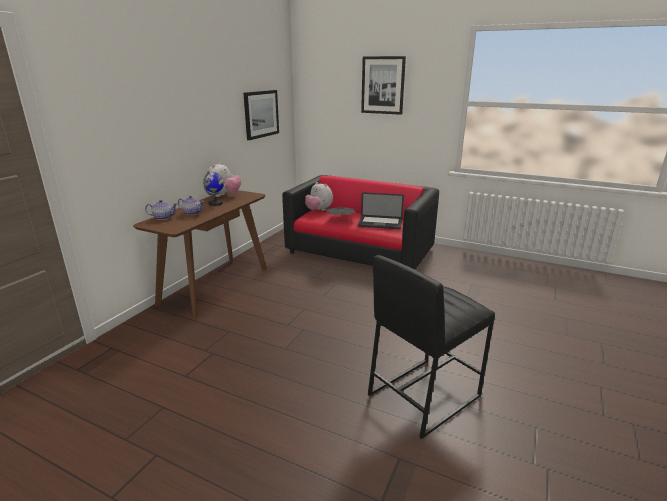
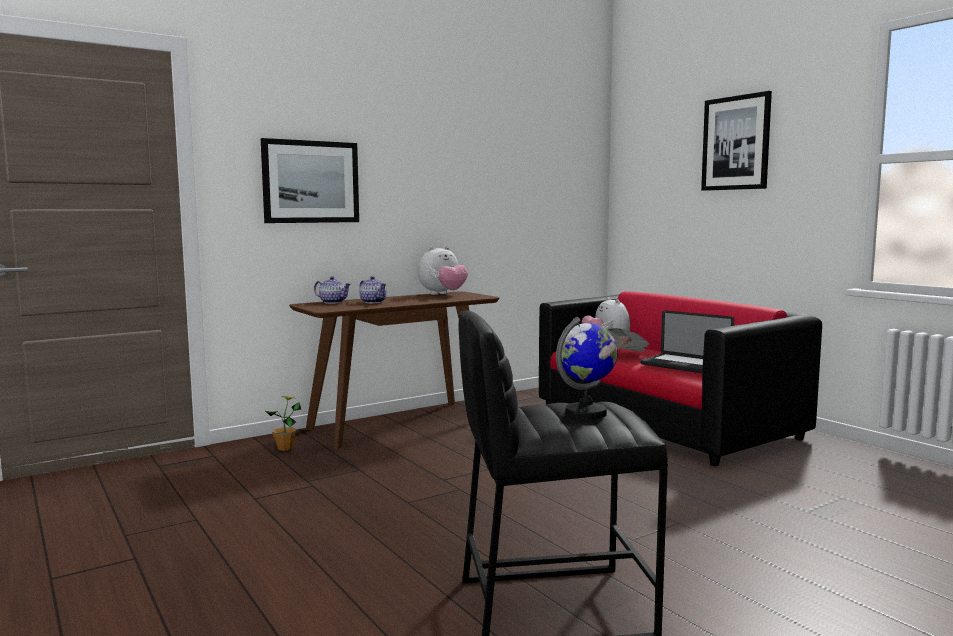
camera: 30 degrees right, 15 degrees down
(159, 326) = (285, 448): none -> potted plant
(216, 203) = (418, 298): globe -> globe (586, 413)
(261, 114) = (538, 192): picture -> picture (311, 182)

